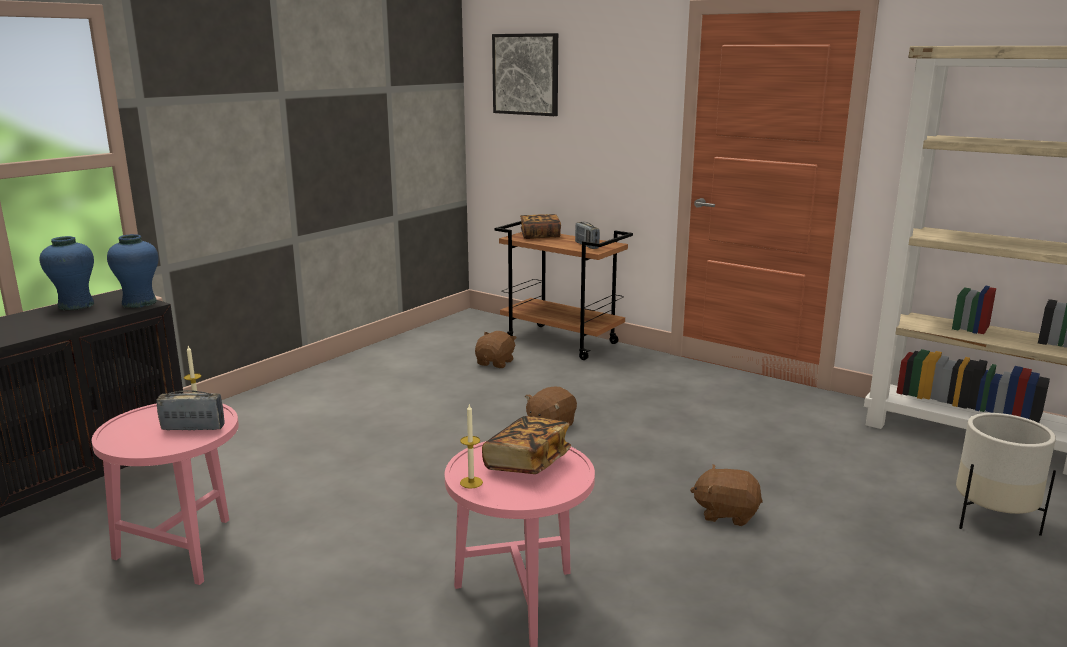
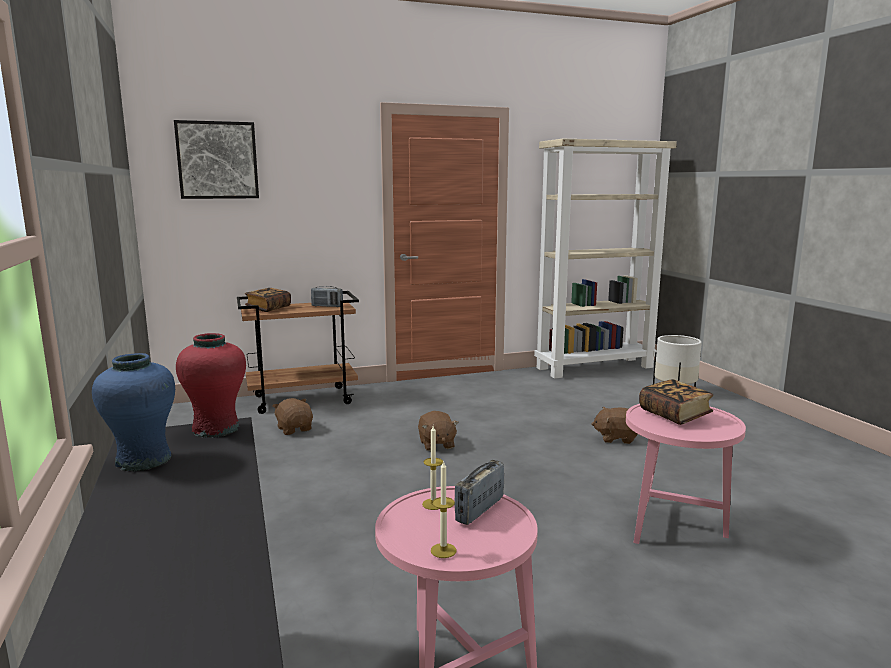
camera: 55 degrees left, 5 degrees down
(139, 303) = (216, 429): blue vase -> red vase
(471, 482) = (695, 434): candle -> candle (443, 550)
(726, 513) = (616, 438): brown plush toy -> brown plush toy turned 45 degrees clockwise

